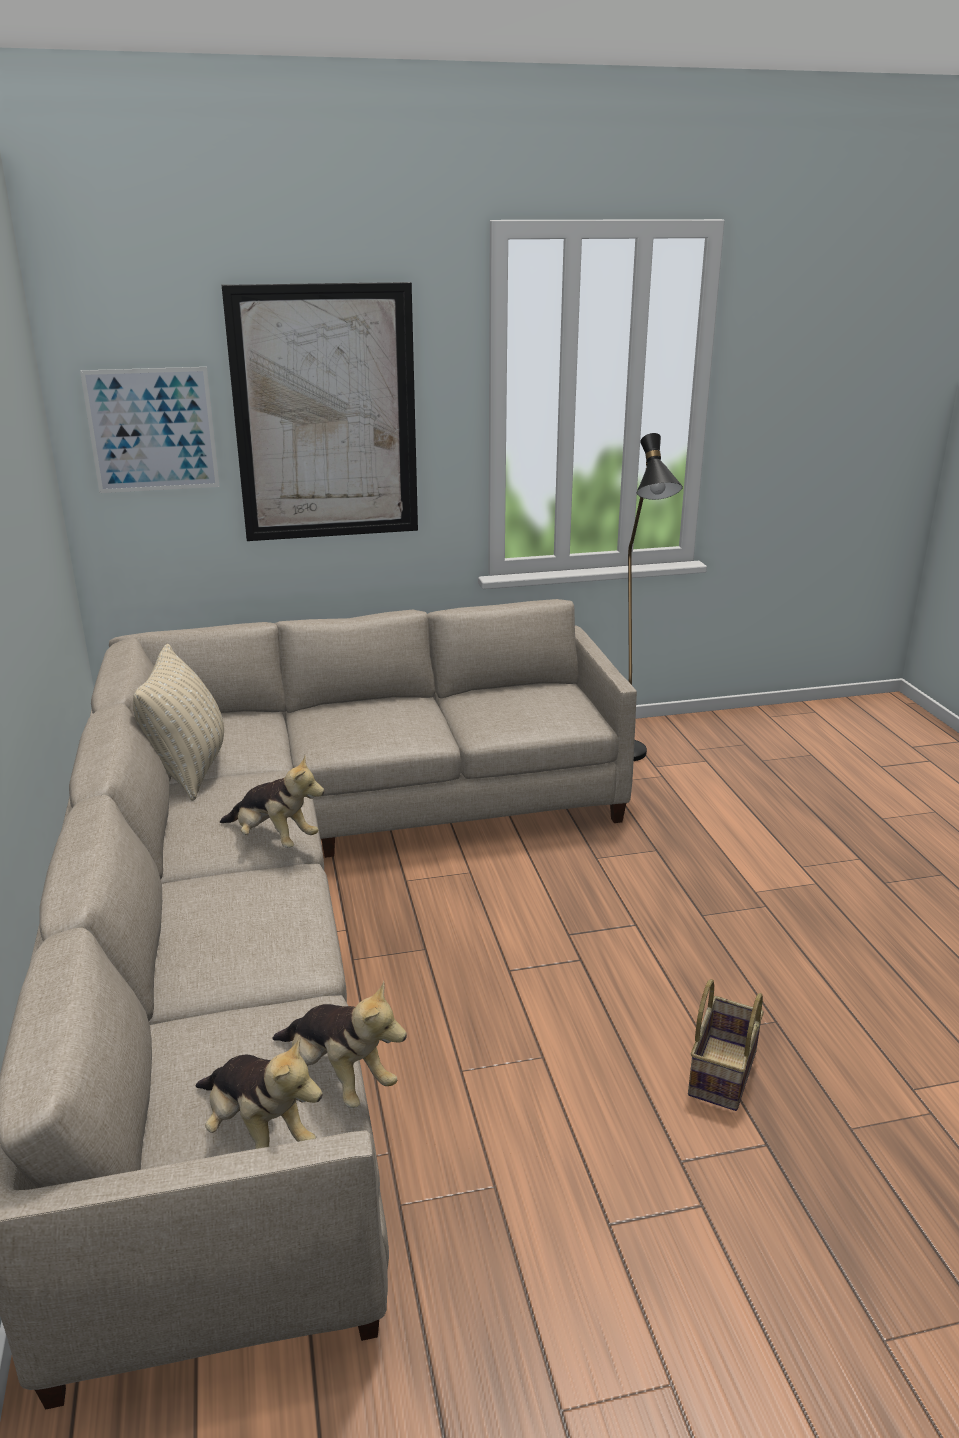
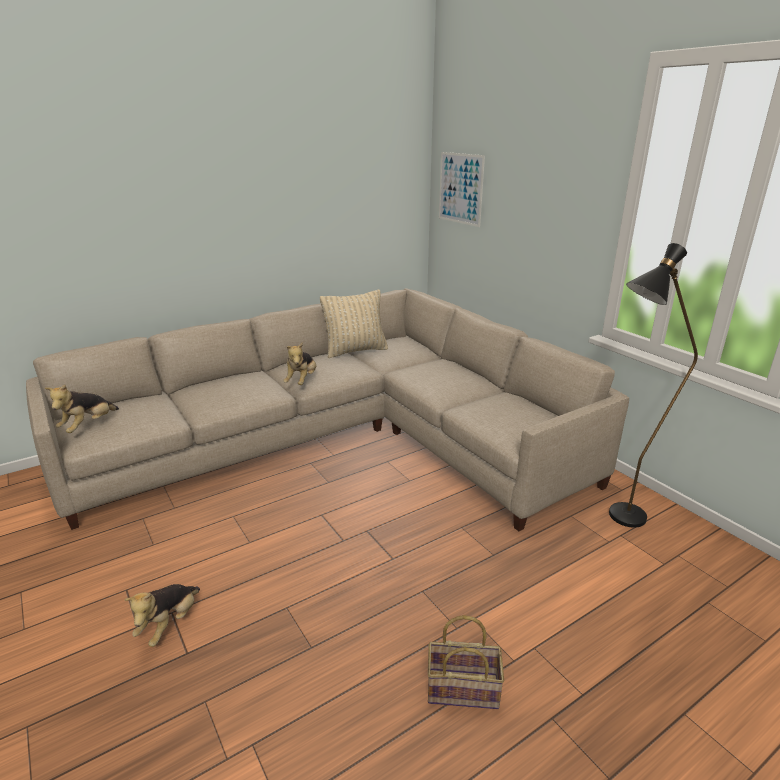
camera: 70 degrees right, 0 degrees up
(326, 415) = (530, 194): picture -> none
(337, 1078) = (120, 435): plush toy -> plush toy (169, 624)
(721, 1071) = (252, 622): basket -> basket (464, 688)

